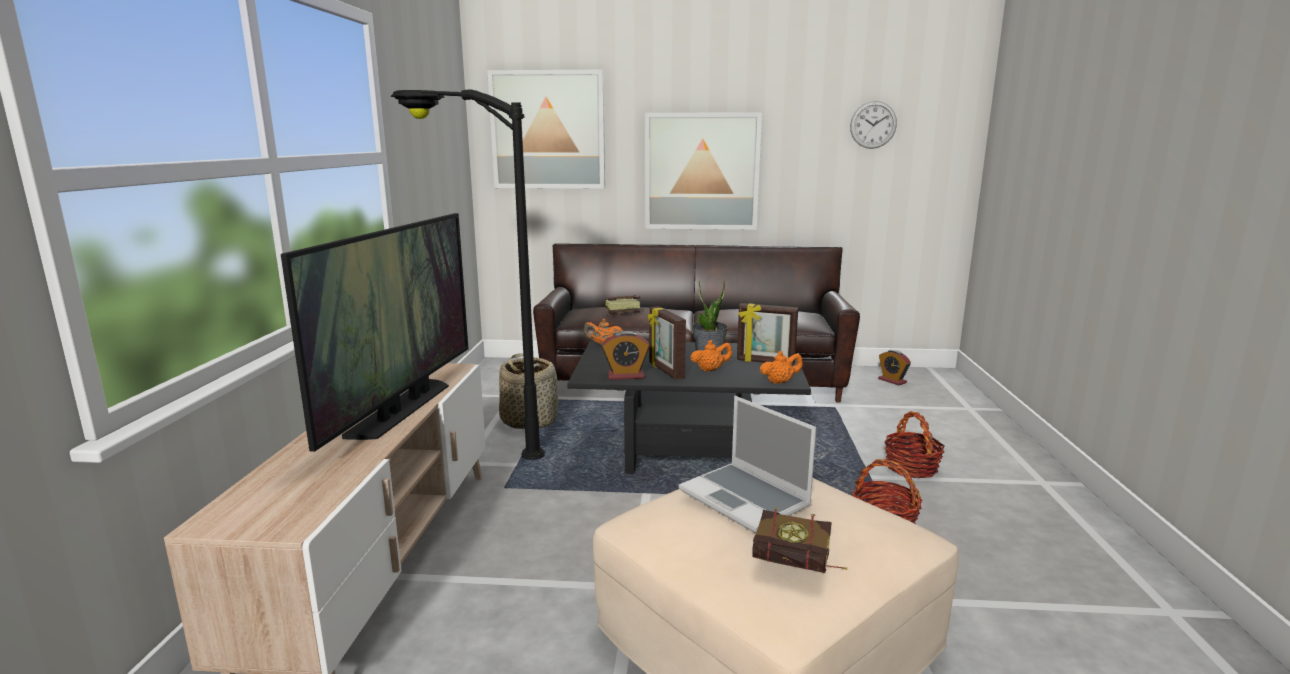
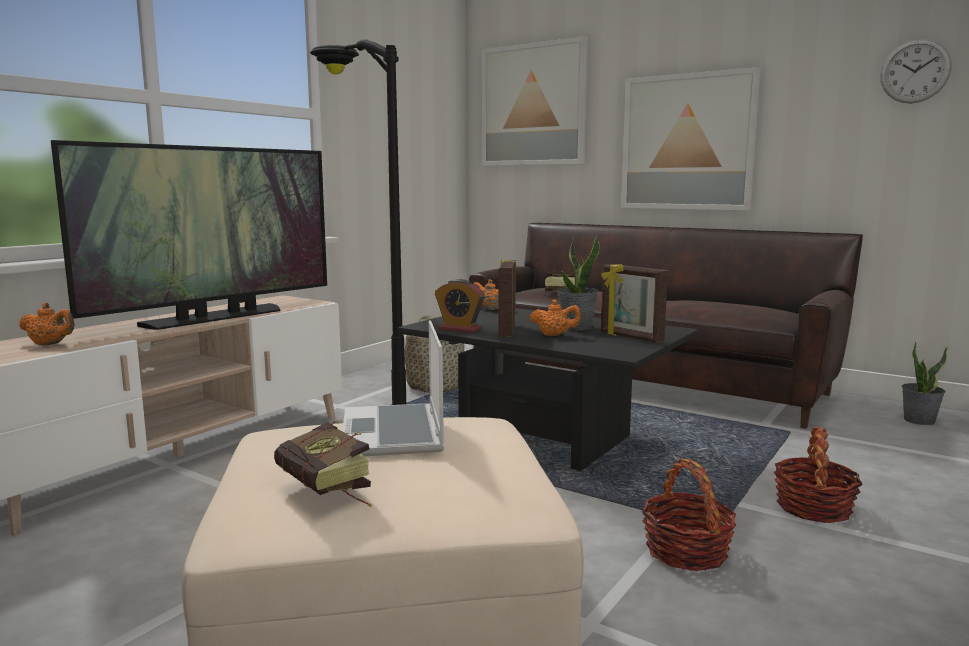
camera: 30 degrees right, 5 degrees down
(780, 382) = (610, 352): orange teapot -> orange teapot (50, 344)
(892, 381) = (919, 420): alarm clock -> potted plant

